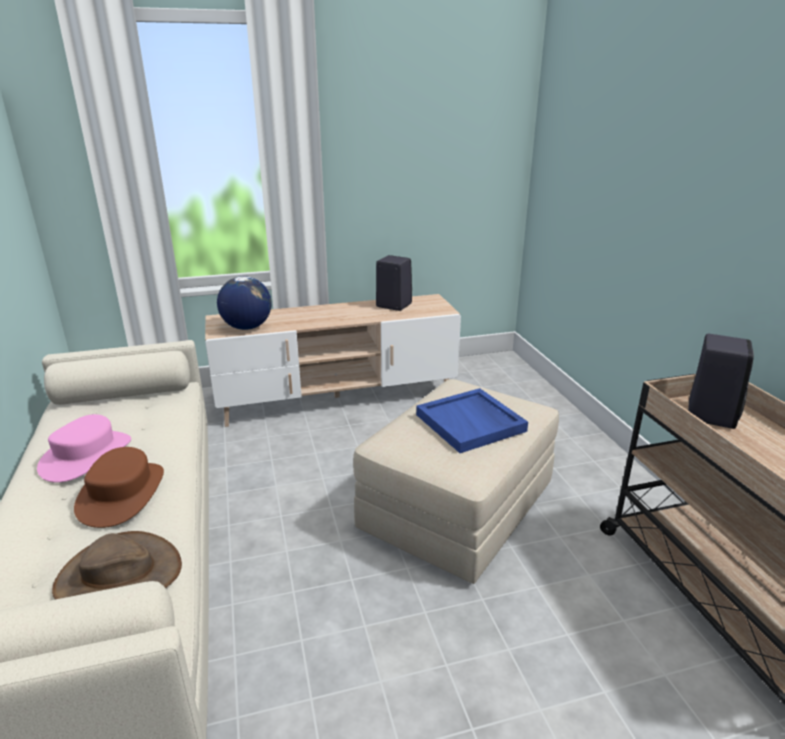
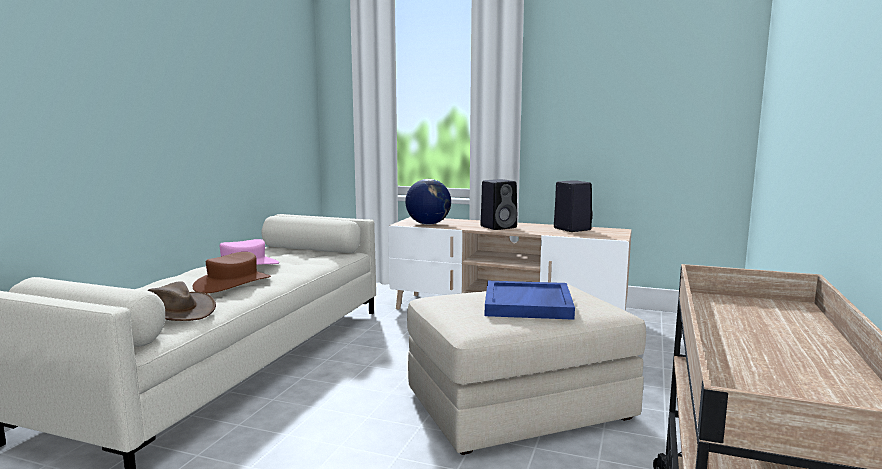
camera: 35 degrees right, 15 degrees down
(710, 413) = (754, 310): black speaker -> black speaker (499, 227)

